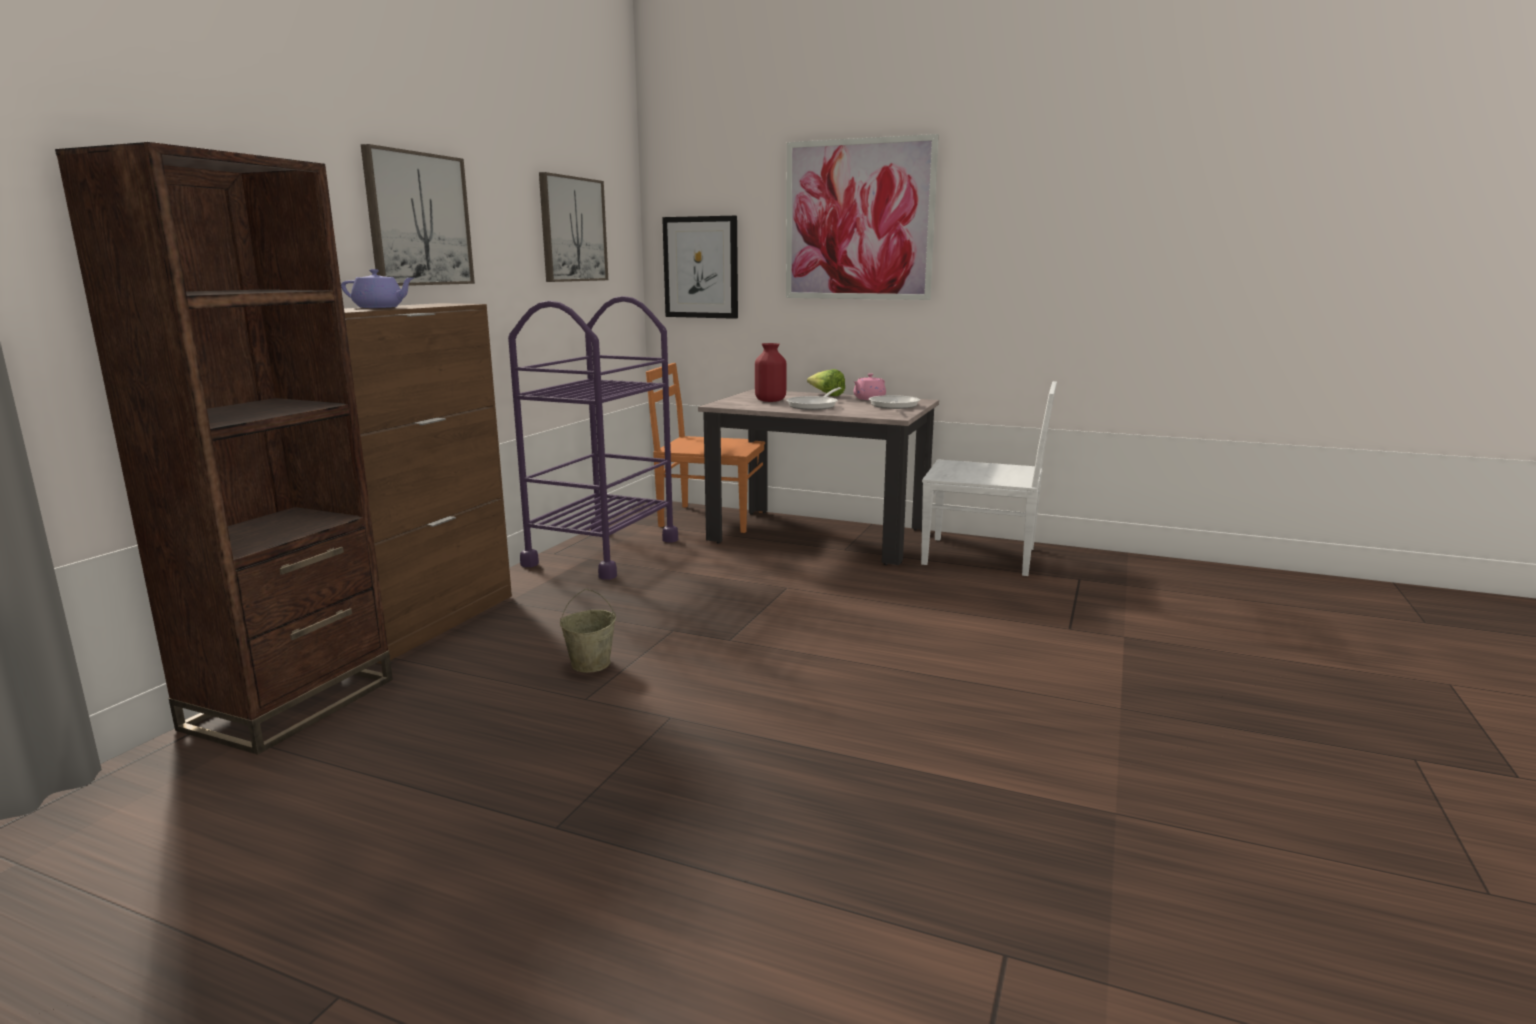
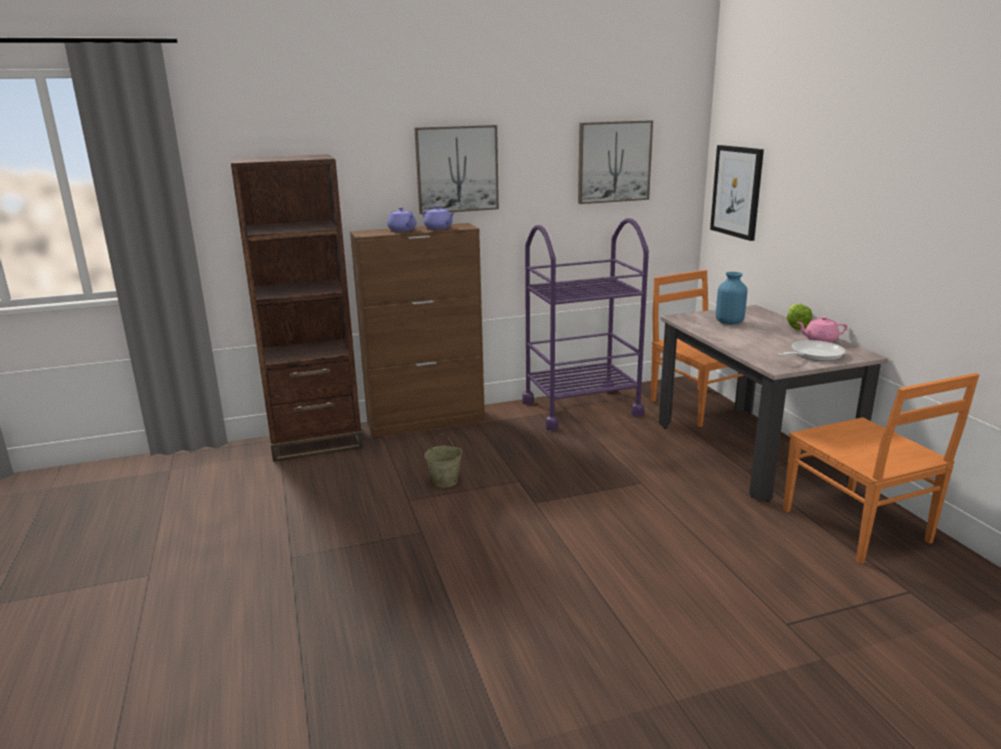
camera: 50 degrees right, 5 degrees up
(427, 305) = (439, 228): none -> purple teapot
(770, 401) = (729, 322): red vase -> blue vase
(815, 405) = (747, 337): frying pan -> none
(858, 220) = (846, 164): picture -> none
(982, 557) = (857, 527): white chair -> orange chair

